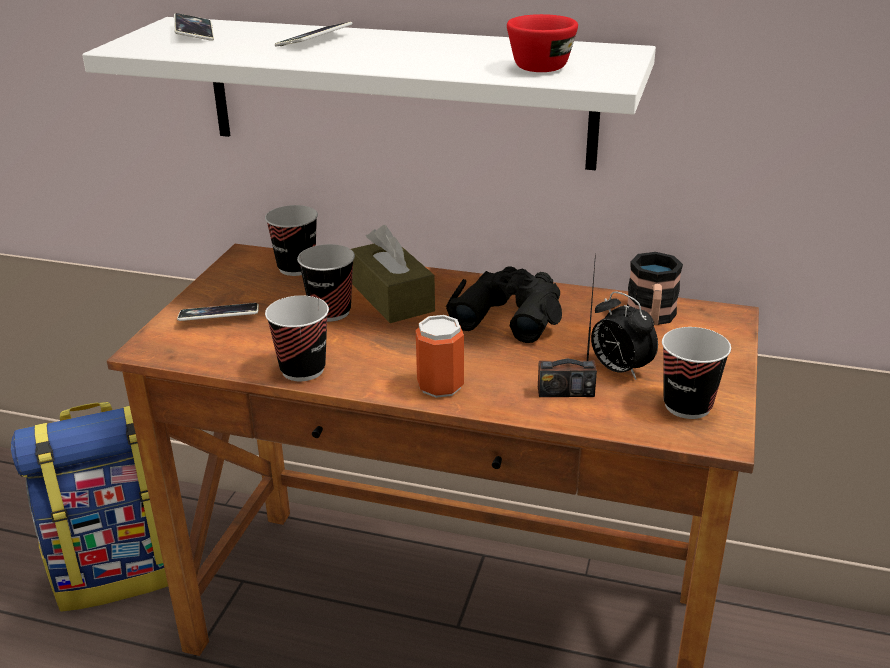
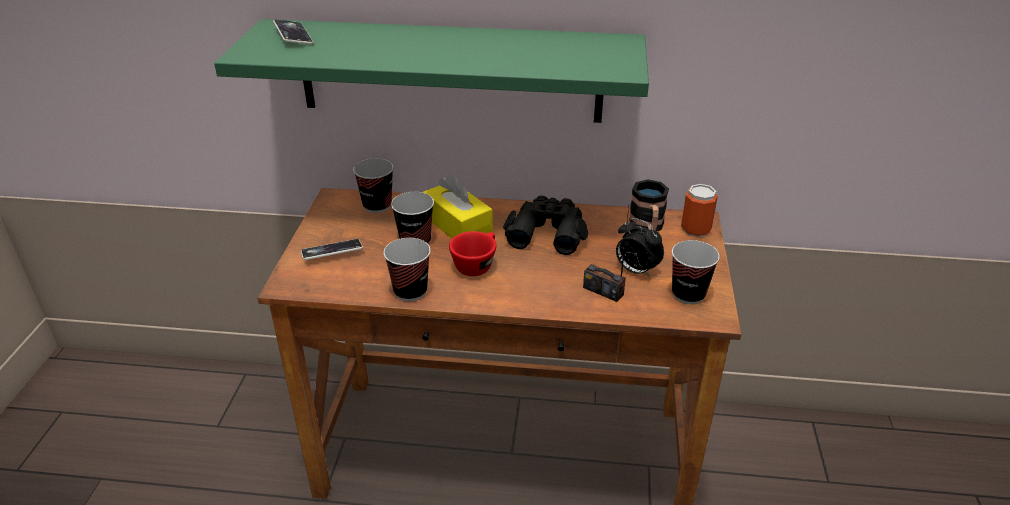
camera: 10 degrees left, 5 degrees up
(124, 570) = (249, 440): backpack -> none
(314, 40) = (392, 40): phone -> none
(392, 297) = (458, 225): brown tissue box -> yellow tissue box
(397, 92) = (450, 71): white shelf -> green shelf
(440, 386) = (514, 295): can -> can (695, 229)
(545, 65) = (575, 58): red cup -> red cup (476, 264)
(565, 391) = (603, 291): radio -> radio turned 45 degrees clockwise

